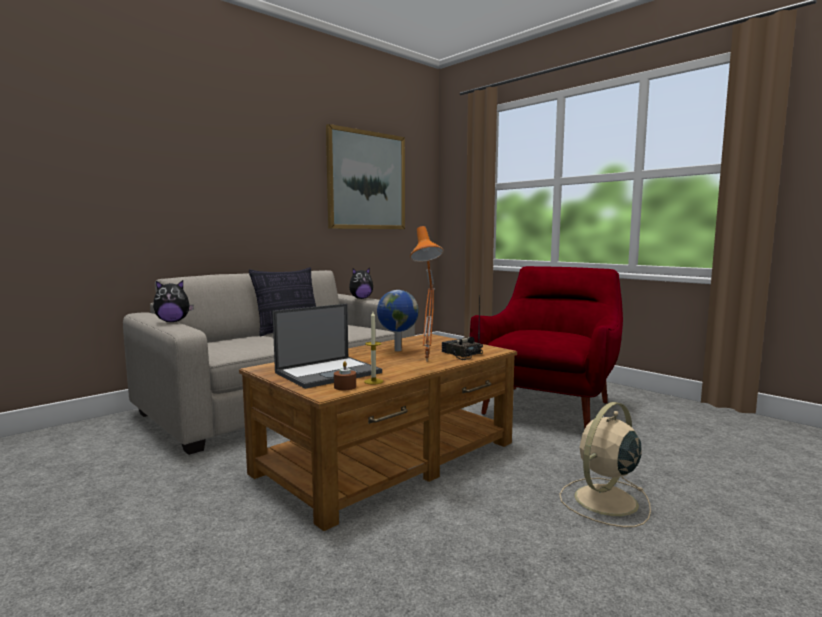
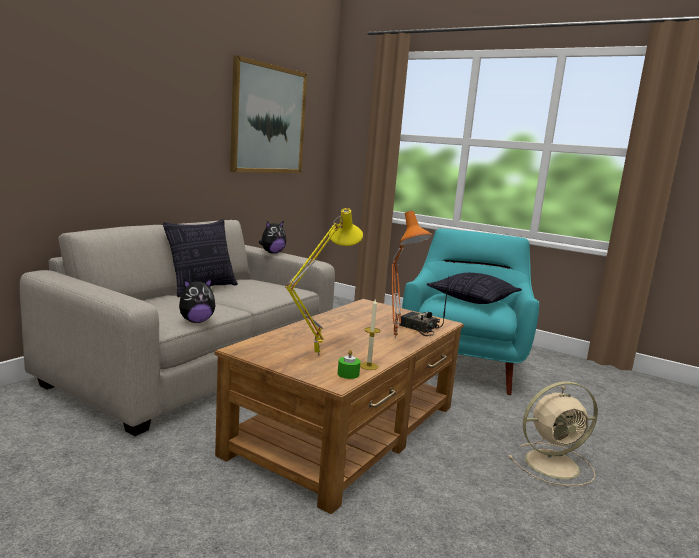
camera: 15 degrees left, 5 degrees up
(173, 321) = (102, 288): plush toy -> plush toy (196, 321)
(329, 372) = (315, 355): laptop -> yellow table lamp
(345, 387) = (348, 374): brown candle -> green candle
(397, 350) = (354, 323): globe -> none
(548, 406) = (462, 366): red armchair -> turquoise armchair
(549, 333) = (473, 300): none -> pillow
(604, 501) = (554, 464): beige fan -> beige fan turned 135 degrees counterclockwise

